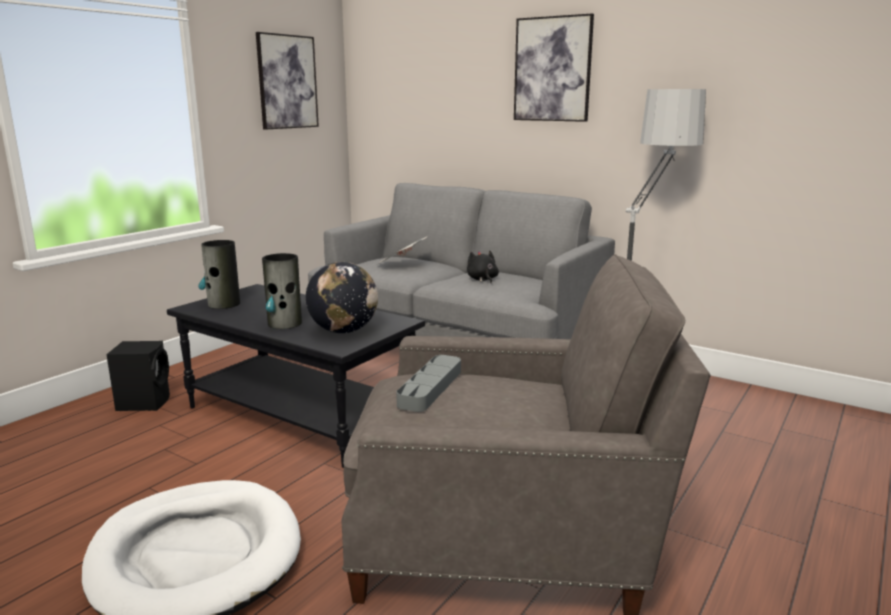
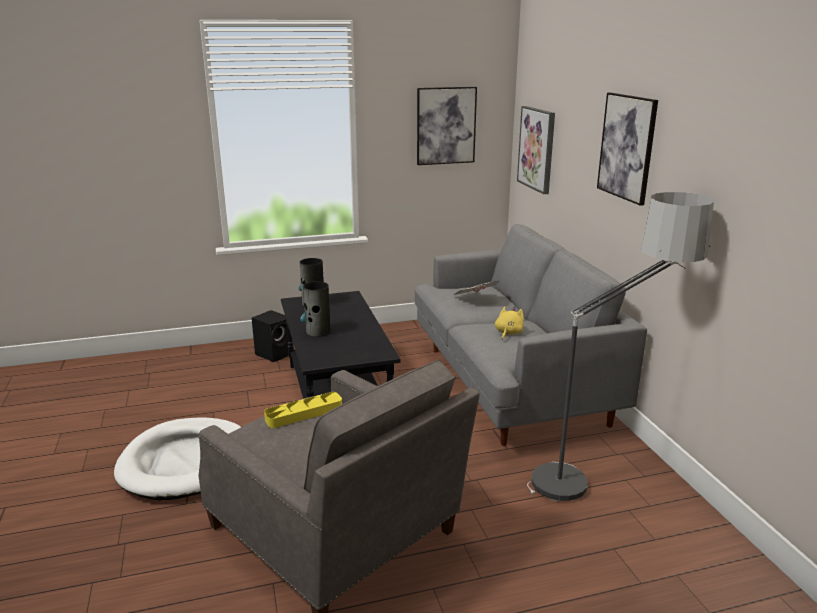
camera: 40 degrees right, 5 degrees up
(344, 331) = (338, 350): globe -> none
(397, 102) = (537, 149): none -> picture
(430, 387) = (304, 413): grey tray -> yellow tray
(482, 279) = (508, 333): black plush toy -> yellow plush toy

